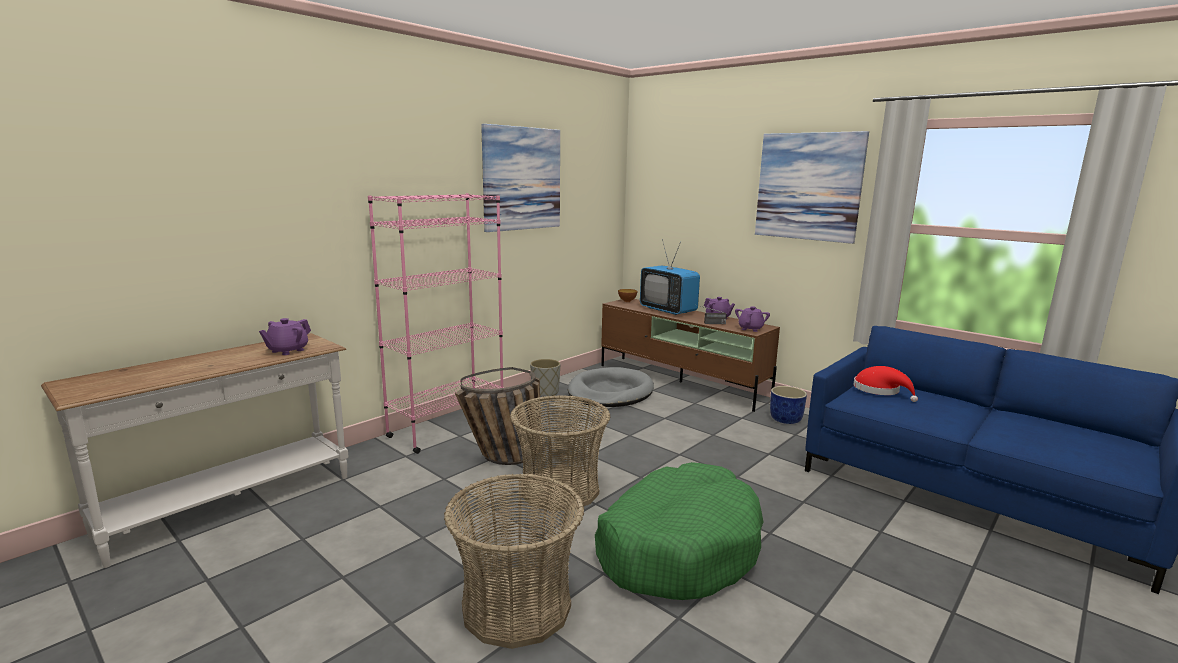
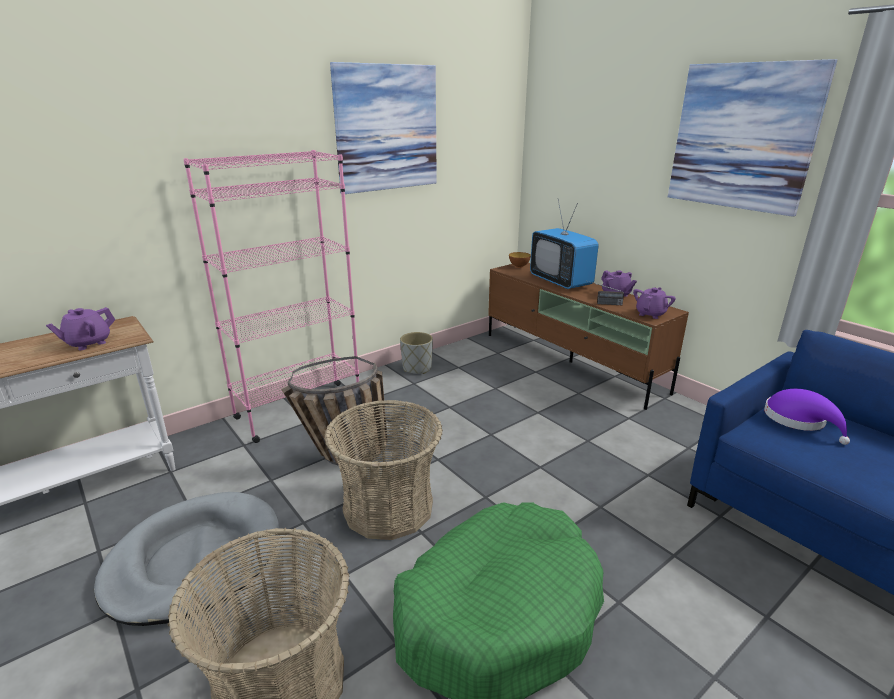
camera: 10 degrees right, 10 degrees up
(610, 392) = (487, 372): grey dog bed -> grey dog bed (194, 560)
(785, 419) = (681, 424): blue planter -> none
(880, 390) = (799, 420): red hat -> purple hat

